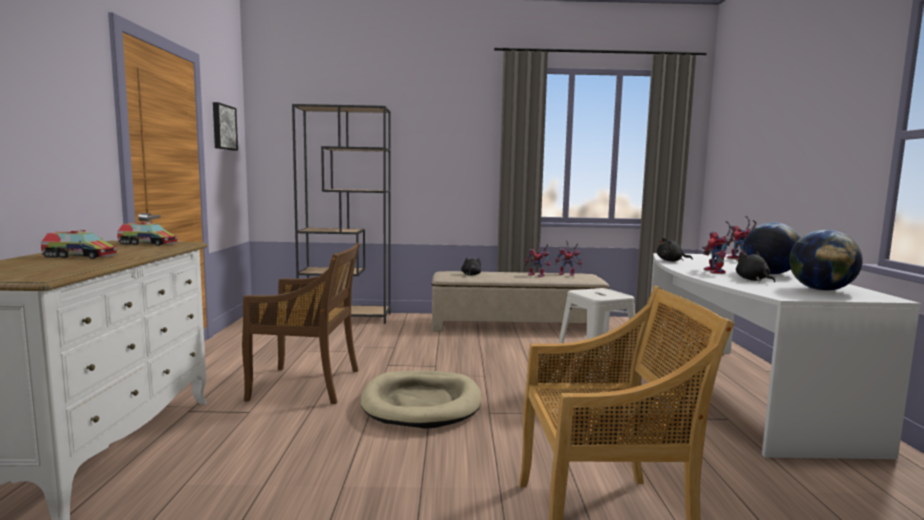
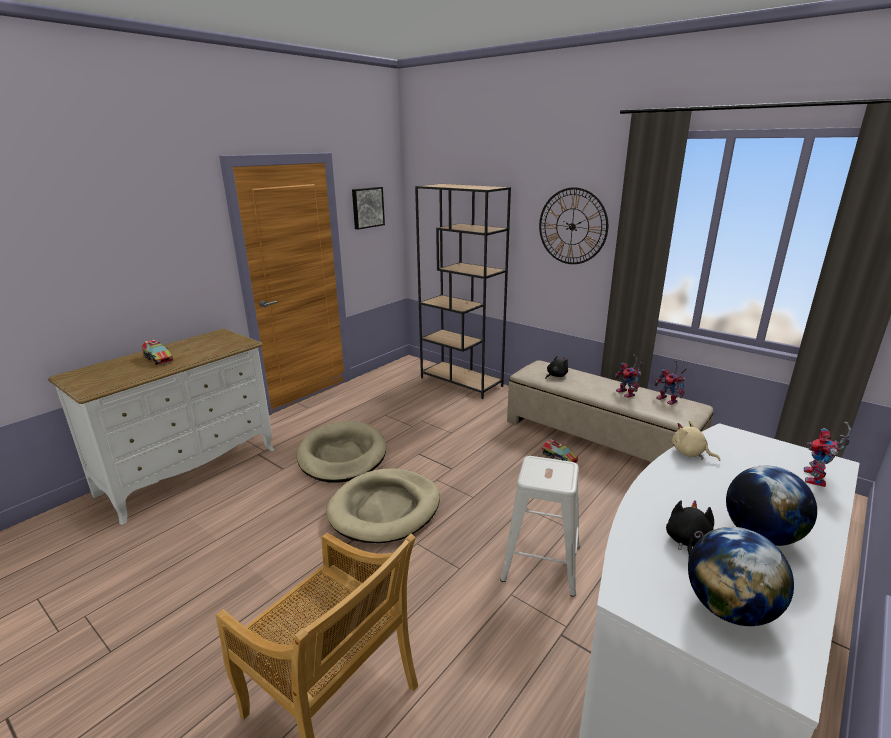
camera: 40 degrees right, 15 degrees up
(148, 244) = (226, 340): toy truck -> toy truck (559, 457)
(308, 385) = (342, 455): brown chair -> beige dog bed
(453, 145) = (572, 226): none -> wall clock
(671, 261) = (690, 453): black plush toy -> beige plush toy
(717, 272) = (687, 502): toy robot -> none

